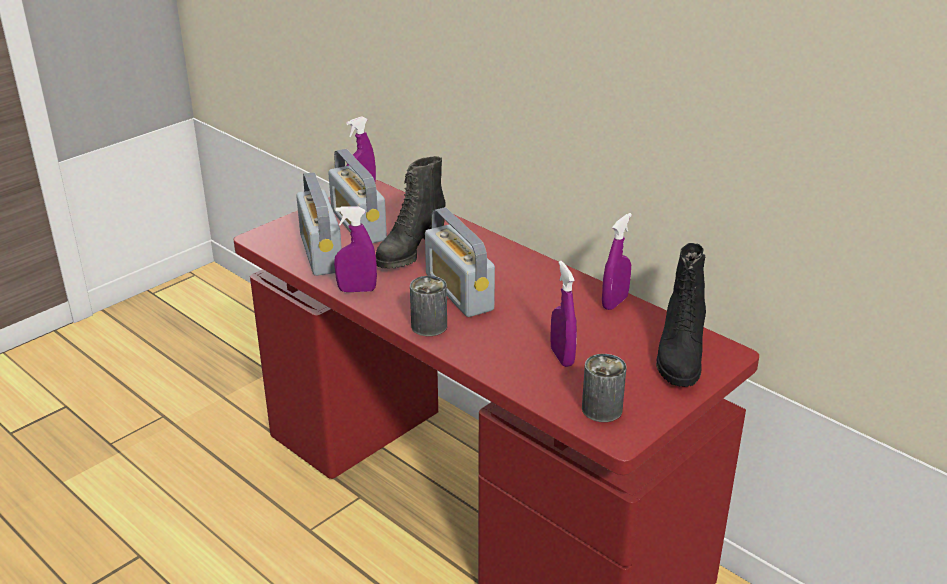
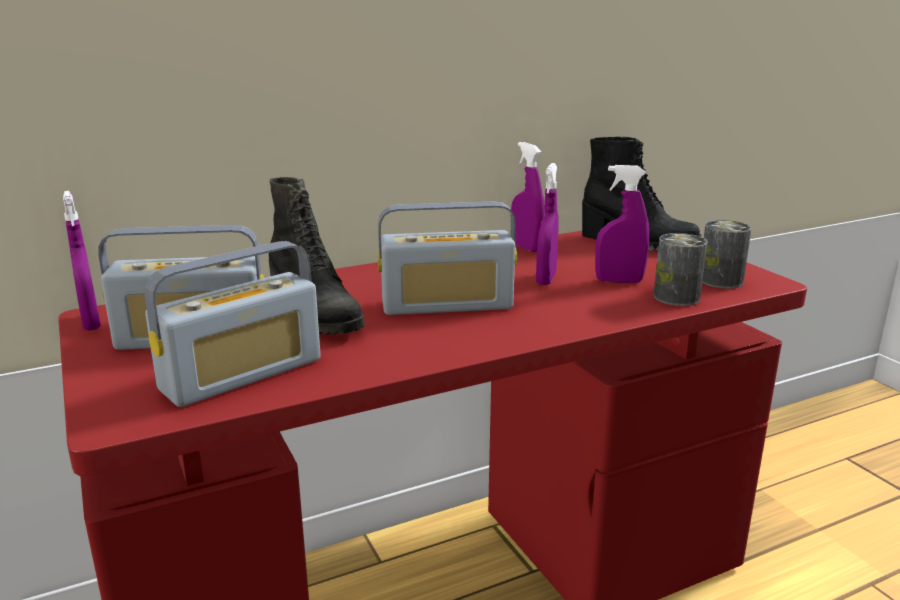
camera: 70 degrees left, 10 degrees down
(321, 253) = (242, 374): radio -> radio turned 45 degrees counterclockwise
(357, 290) = (385, 362): purple spray bottle -> purple spray bottle (546, 279)
(429, 326) = (517, 331): can -> can (676, 297)

